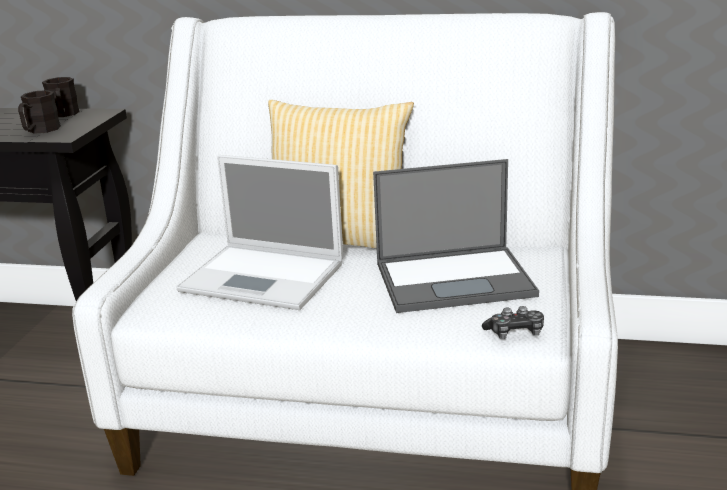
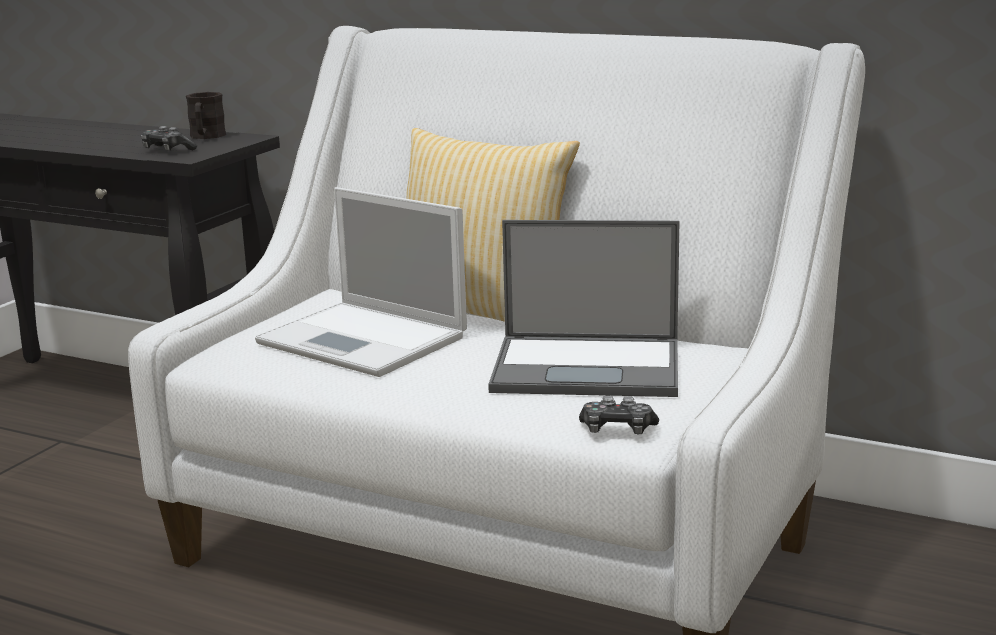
camera: 15 degrees right, 5 degrees down
(39, 131) = (167, 150): black mug -> game controller

